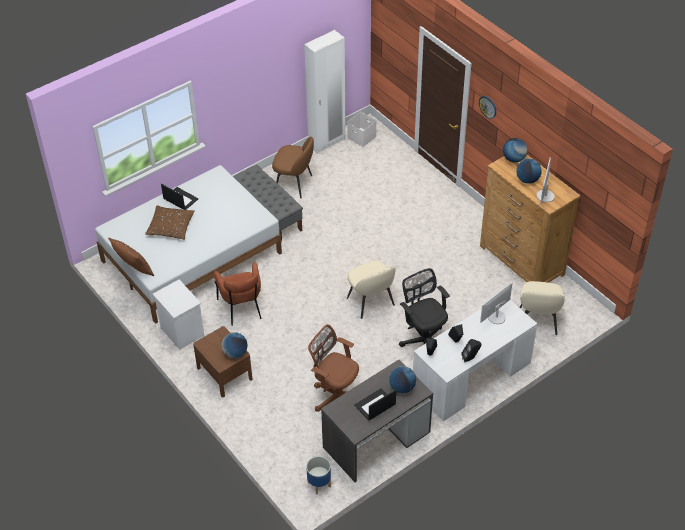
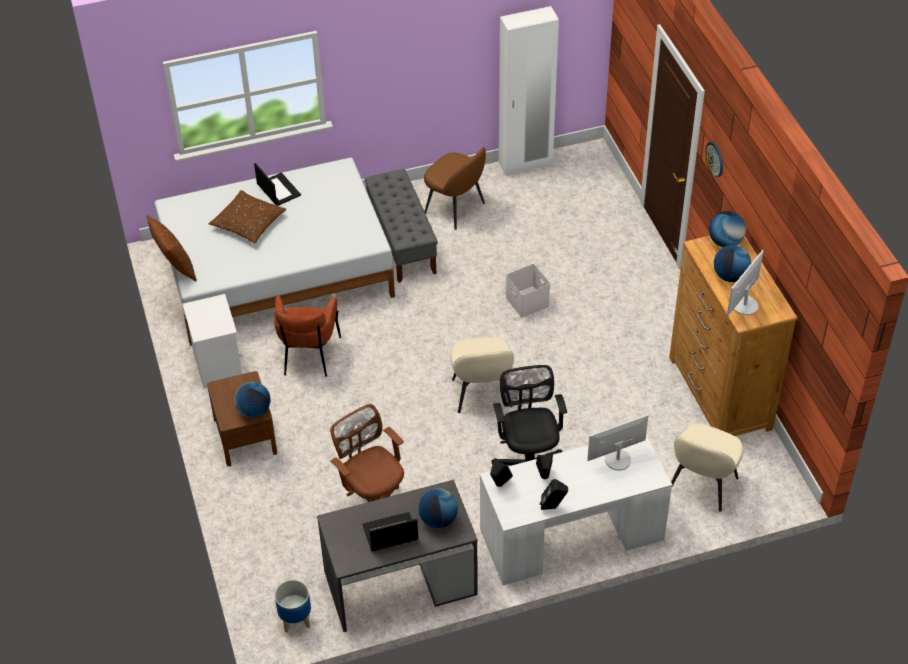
camera: 20 degrees right, 0 degrees up
(362, 137) = (577, 168): white storage box -> white storage box (528, 302)

